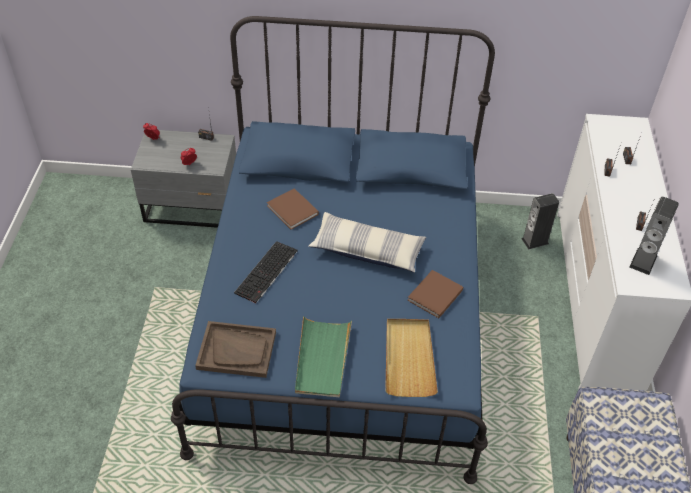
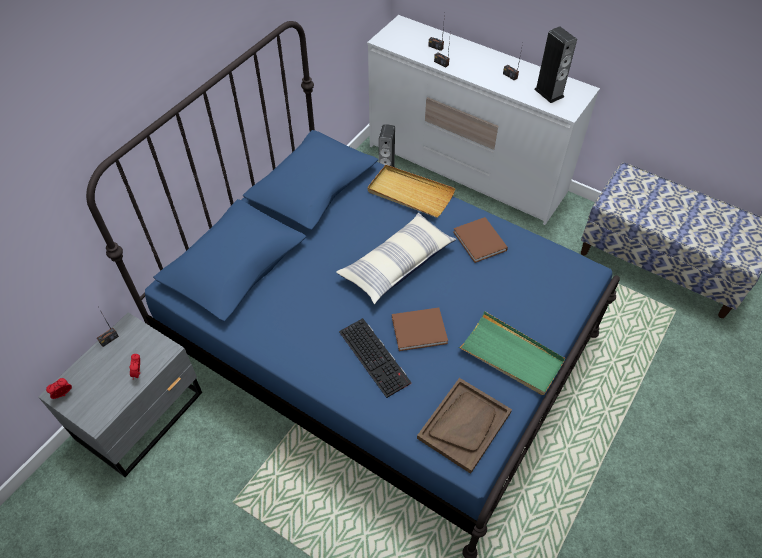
camera: 60 degrees left, 5 degrees up
(293, 211) = (306, 299): brown book -> brown book (421, 330)
(409, 358) = (540, 291): beige tray -> beige tray (410, 193)

